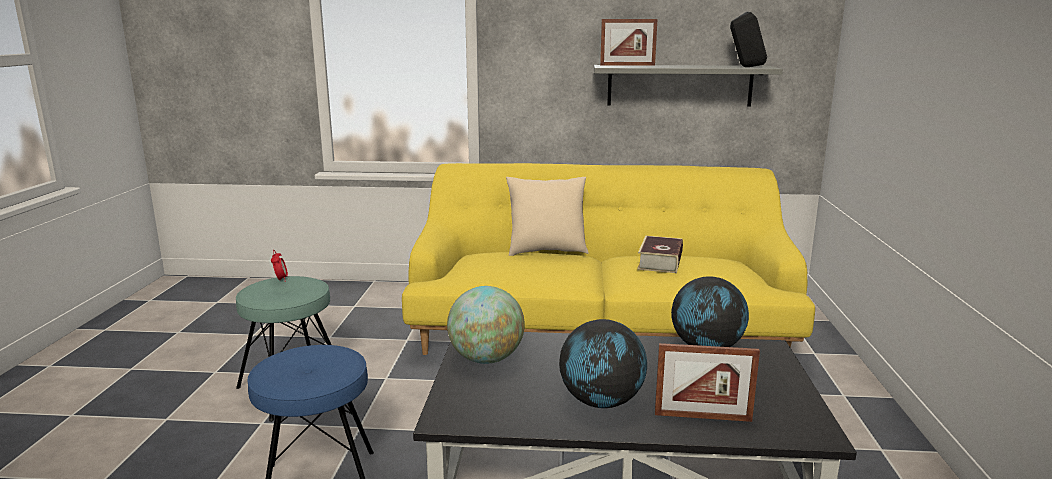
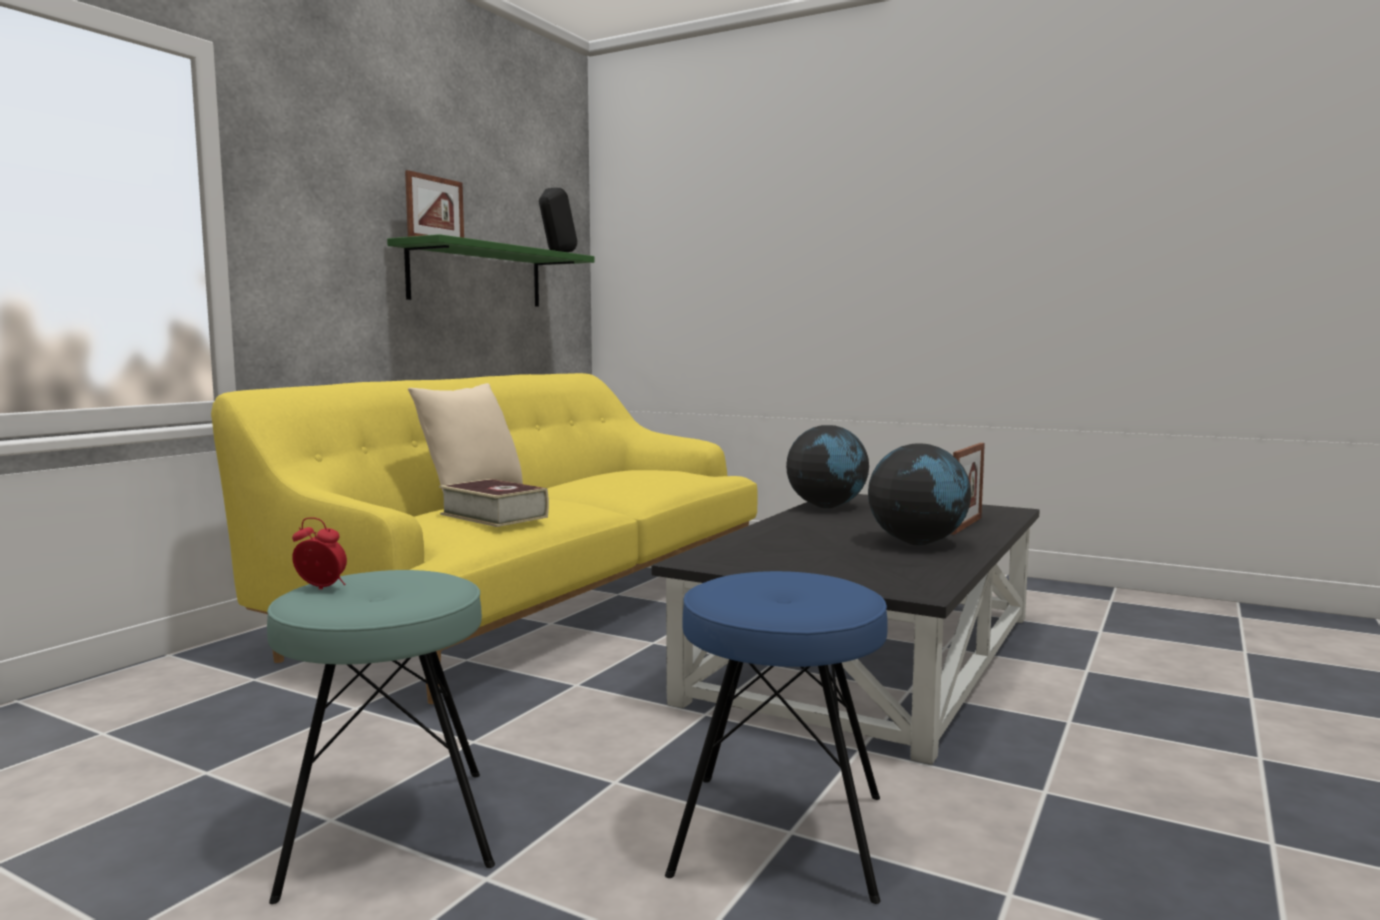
camera: 65 degrees left, 10 degrees down
(486, 359) = (768, 562): globe -> none
(660, 262) = (605, 479): book -> book (494, 516)
(679, 85) = (477, 276): grey shelf -> green shelf

